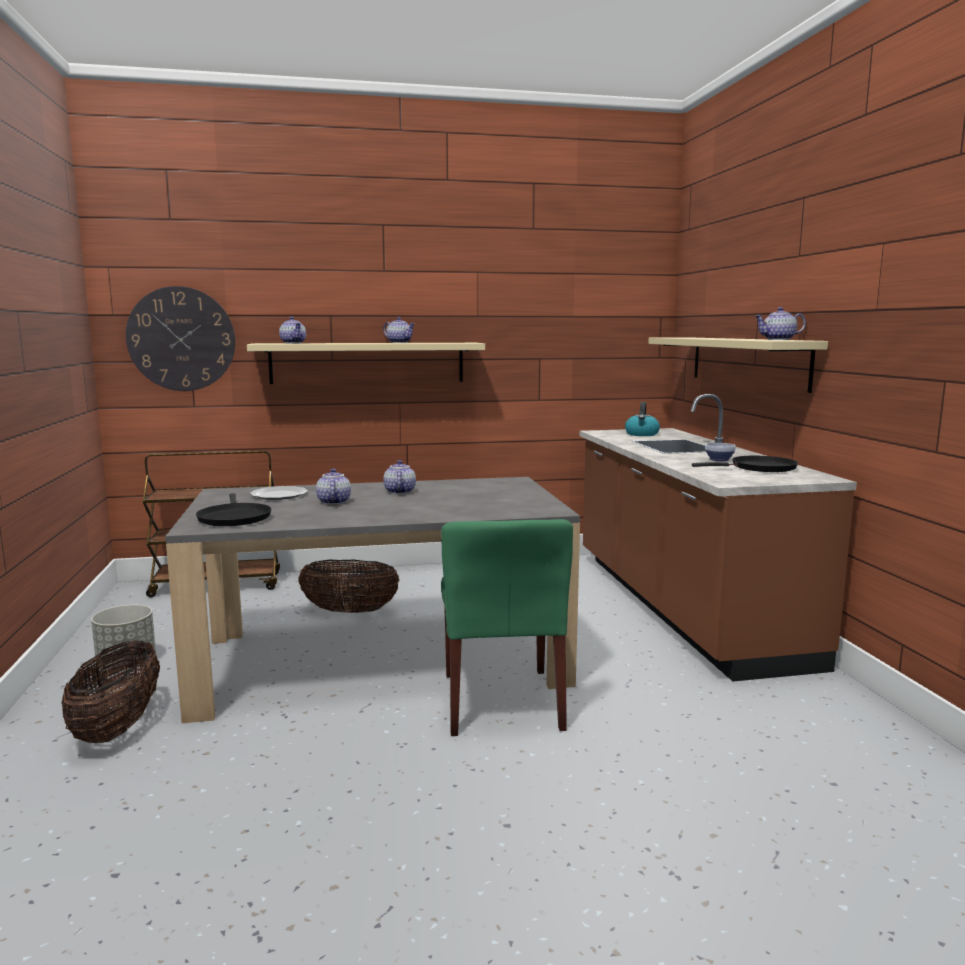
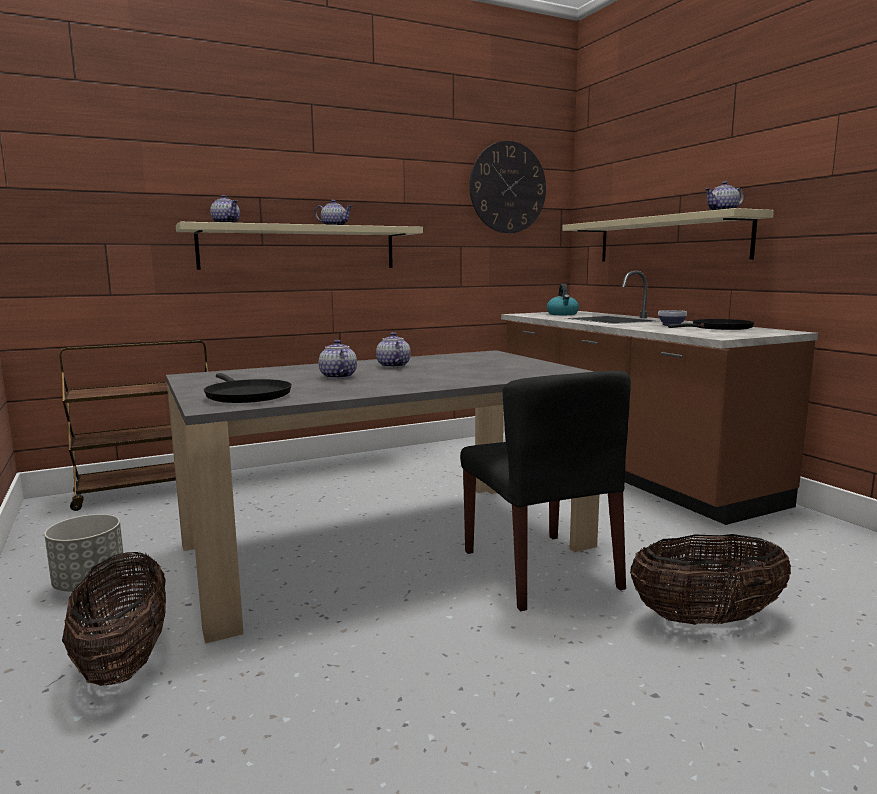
camera: 15 degrees left, 0 degrees up
(181, 339) = (93, 218): wall clock -> wall clock (508, 187)
(278, 495) = (266, 375): plate -> none
(350, 611) = (317, 502): basket -> basket (706, 619)
(501, 701) = (541, 570): green chair -> black chair

